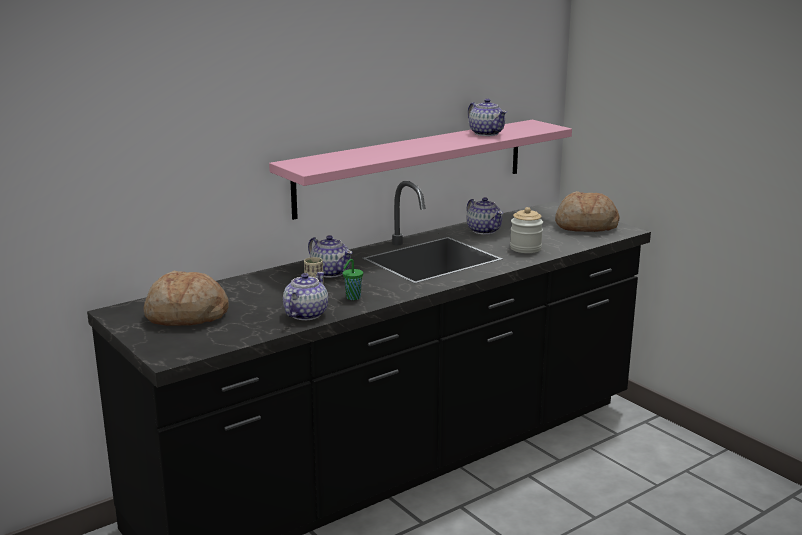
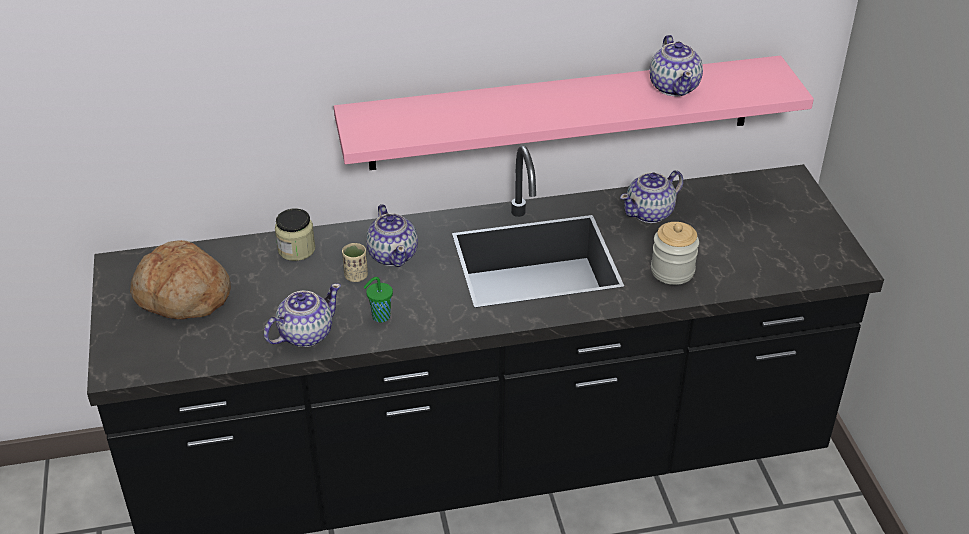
camera: 25 degrees right, 20 degrees up
(255, 282) = (296, 249): none -> jar
(484, 230) = (650, 213): teapot -> teapot turned 60 degrees clockwise
(585, 226) = (798, 240): bread -> none

